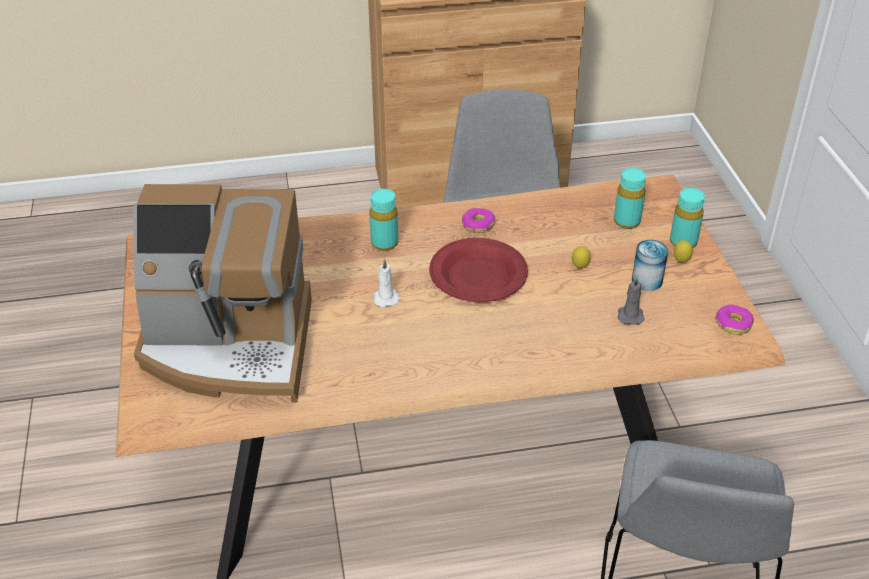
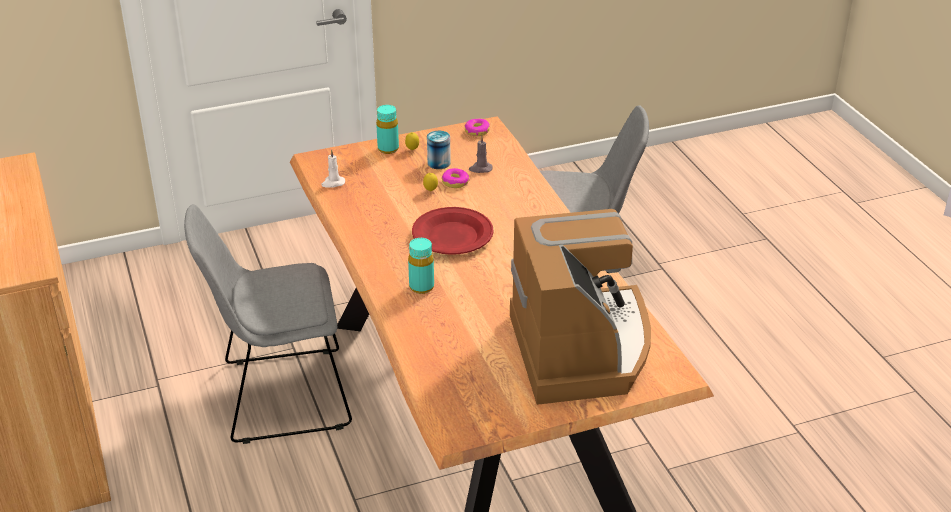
camera: 100 degrees left, 5 degrees down
(385, 297) = (494, 277): white candle -> white candle (333, 183)
(477, 225) = (384, 241): donut -> donut (455, 182)
(626, 221) = (366, 172): turquoise bottle -> none

